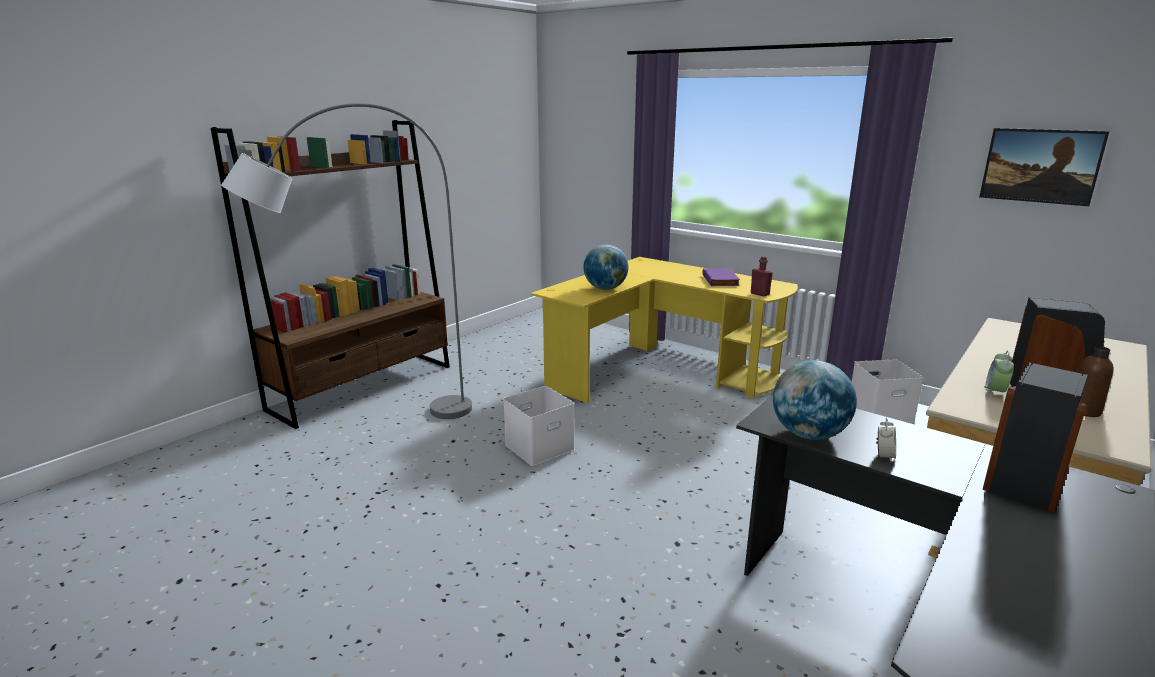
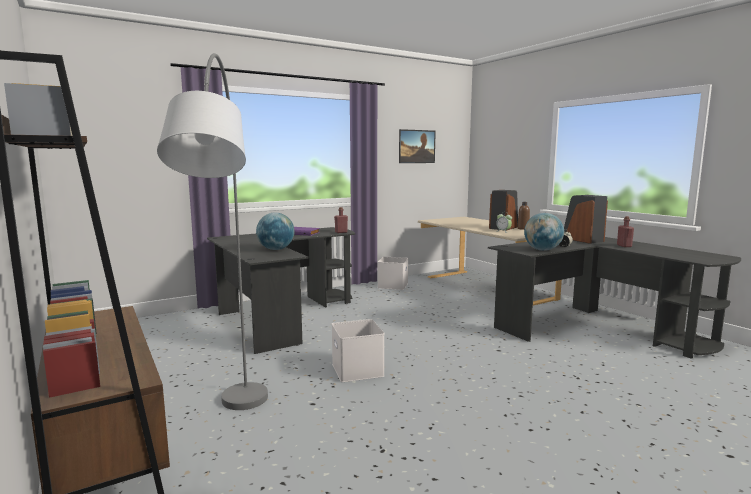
camera: 70 degrees left, 10 degrees down
(660, 372) = (281, 315): yellow desk -> black desk
(1022, 539) = (624, 246): none -> red bottle

